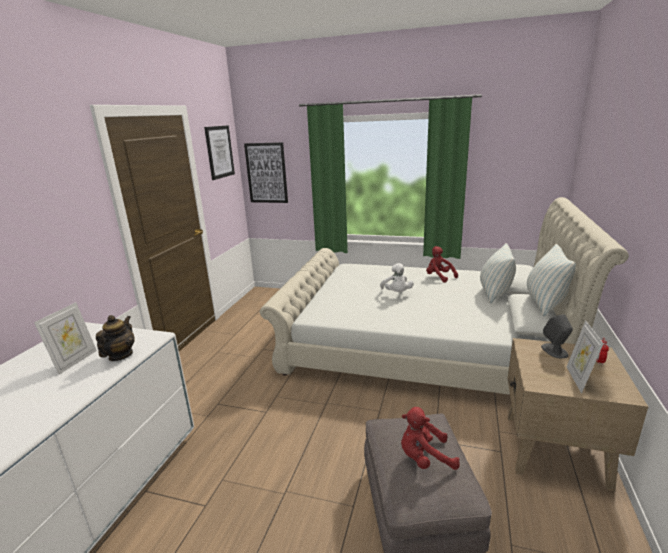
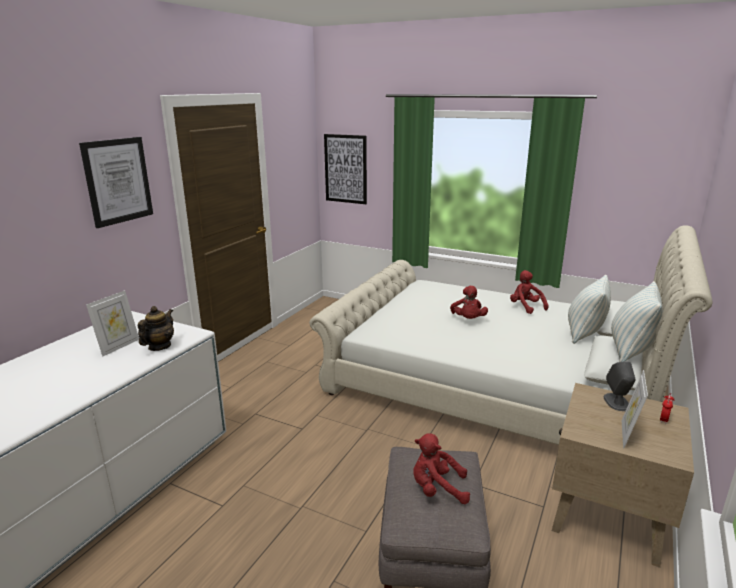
camera: 10 degrees right, 0 degrees up
(219, 152) = (294, 143): picture -> picture (117, 181)
(397, 293) = (468, 320): white plush toy -> red plush toy

